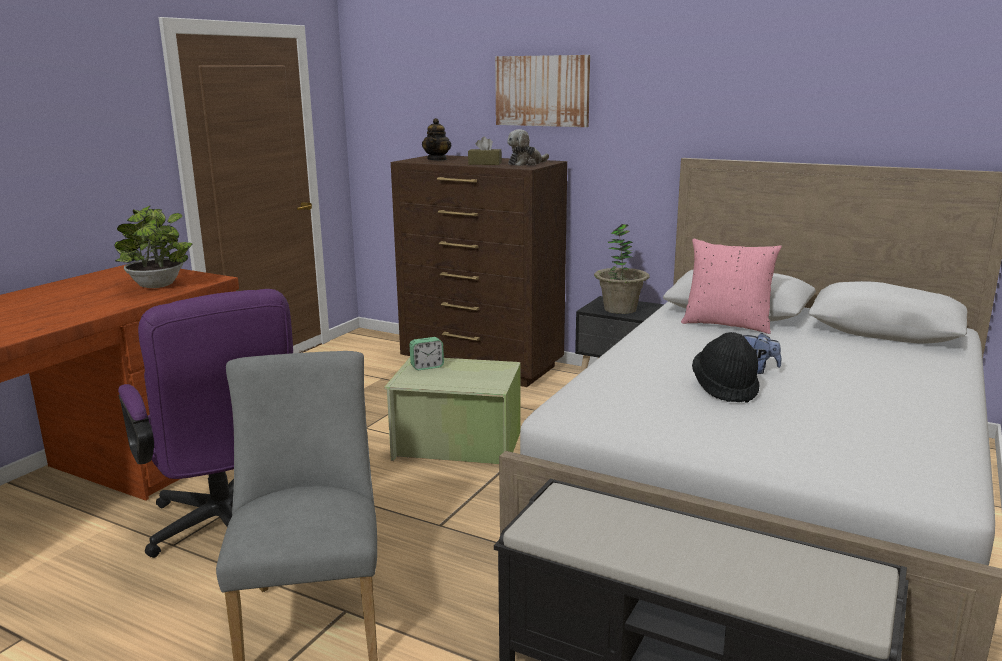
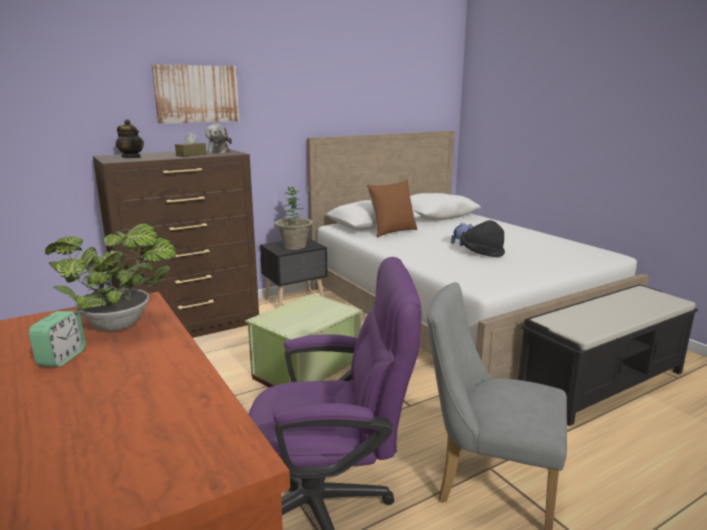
camera: 60 degrees left, 0 degrees up
(427, 367) = (278, 319): alarm clock -> alarm clock (62, 358)
(727, 324) = (392, 231): pink pillow -> brown pillow

